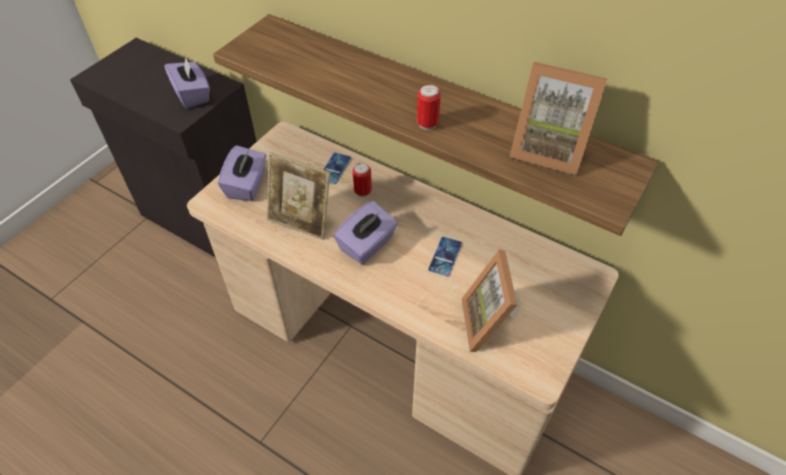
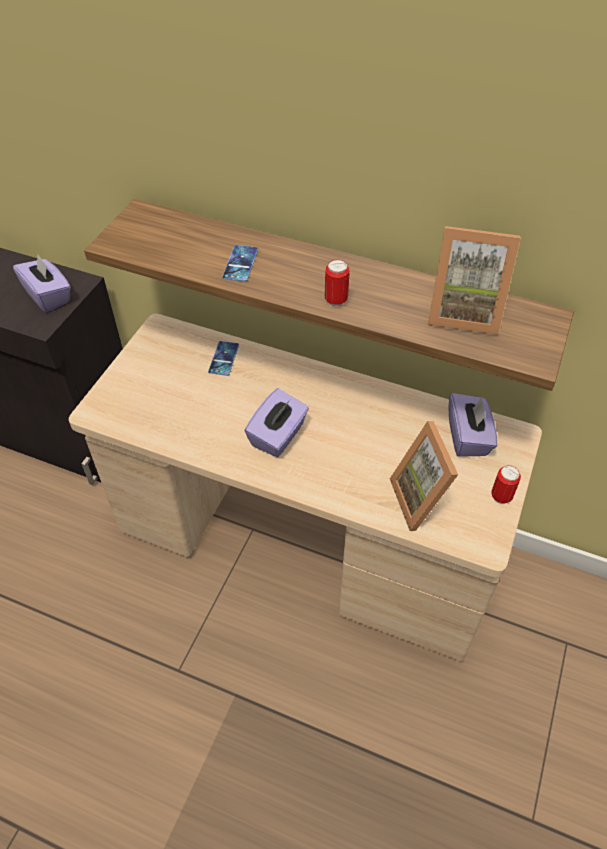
camera: 10 degrees left, 0 degrees up
(247, 185) = (131, 389): purple tissue box -> purple tissue box (468, 437)
(301, 221) = (201, 420): picture frame -> none
(363, 191) = (260, 380): can -> can (501, 496)
(445, 256) = (362, 437): phone -> phone (240, 263)

